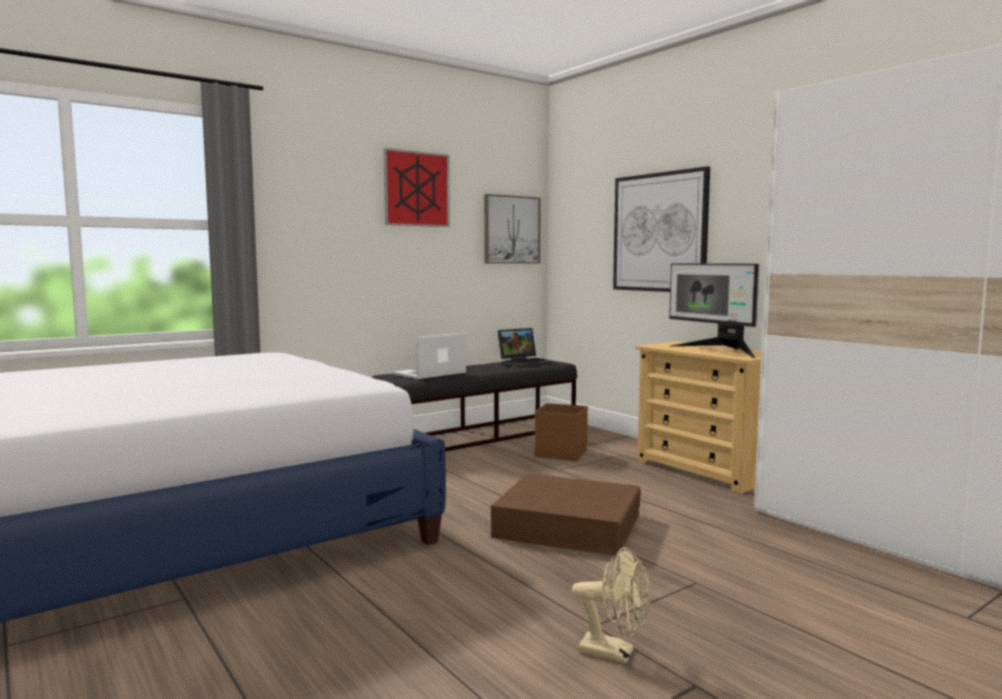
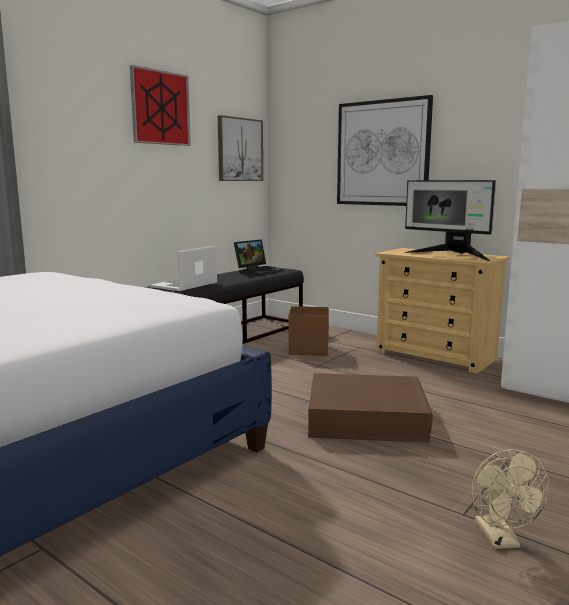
camera: 15 degrees left, 5 degrees up
(615, 653) = (501, 540): beige fan -> beige fan turned 75 degrees clockwise

